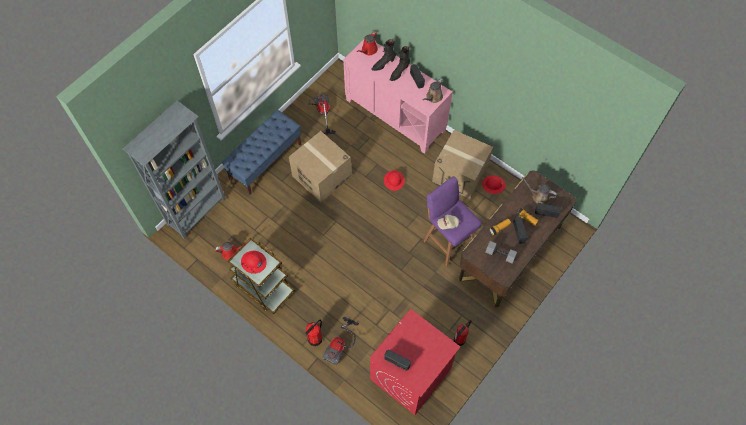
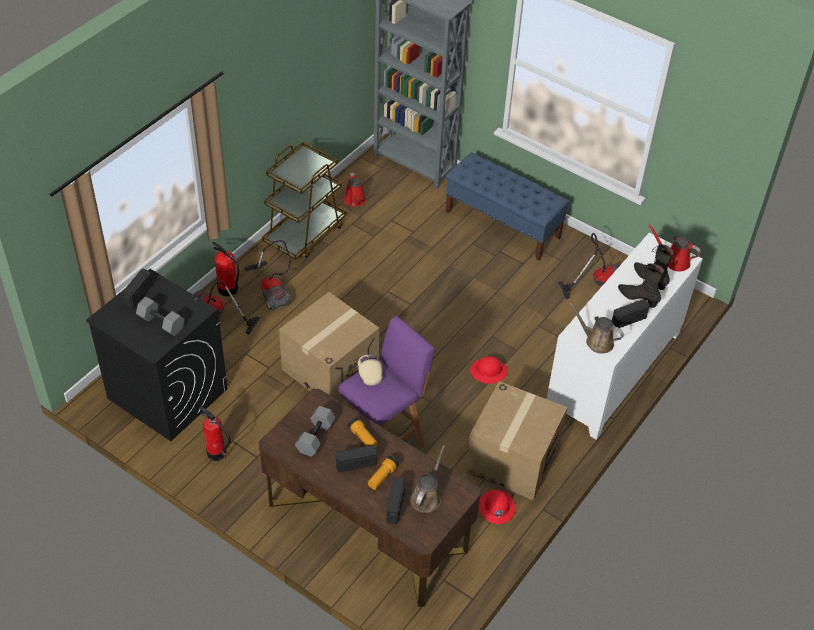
camera: 85 degrees right, 15 degrees down
(253, 262) = (302, 167): red hard hat -> none
(318, 308) = (273, 290): none -> vacuum cleaner
(321, 176) = (486, 285): cardboard box -> cardboard box (330, 368)
(395, 115) = (614, 372): pink cabinet -> white cabinet
(410, 375) = (167, 393): red washing machine -> black washing machine
(423, 343) = (162, 322): none -> grey dumbbell

